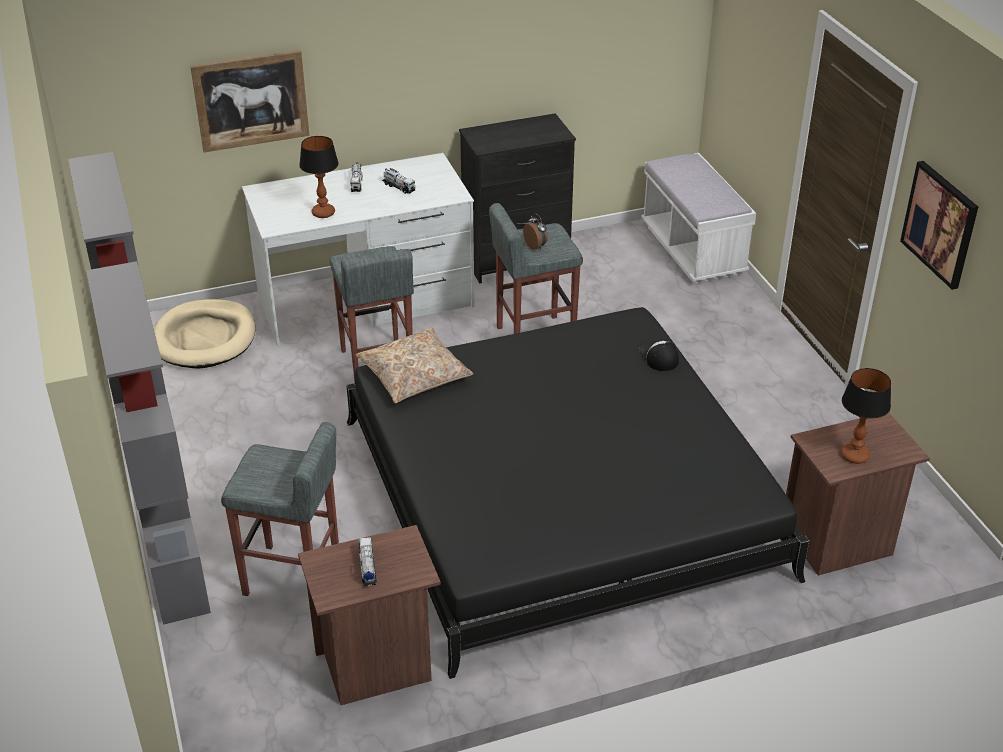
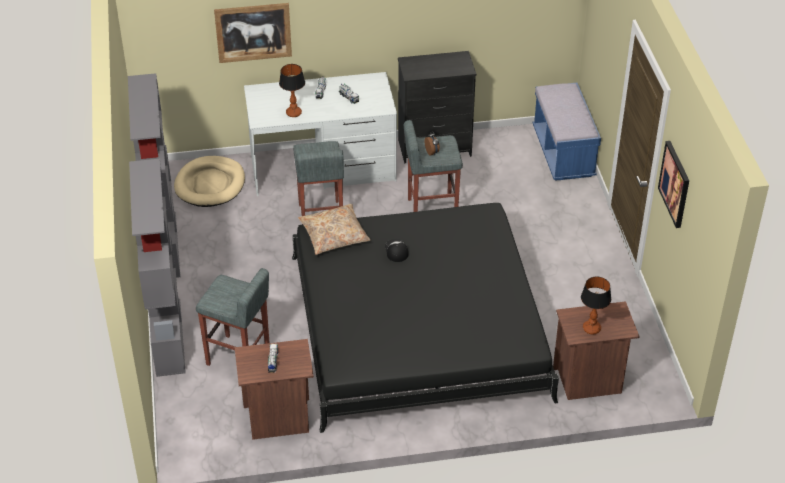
camera: 10 degrees right, 5 degrees up
(658, 357) = (497, 241): cap -> cap (396, 251)
(692, 250) = (563, 153): white bench -> blue bench

